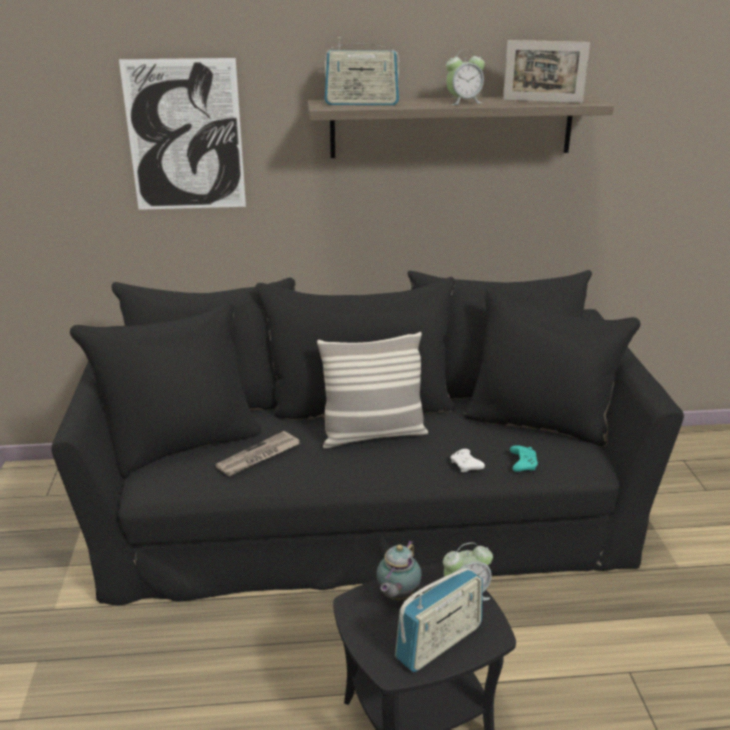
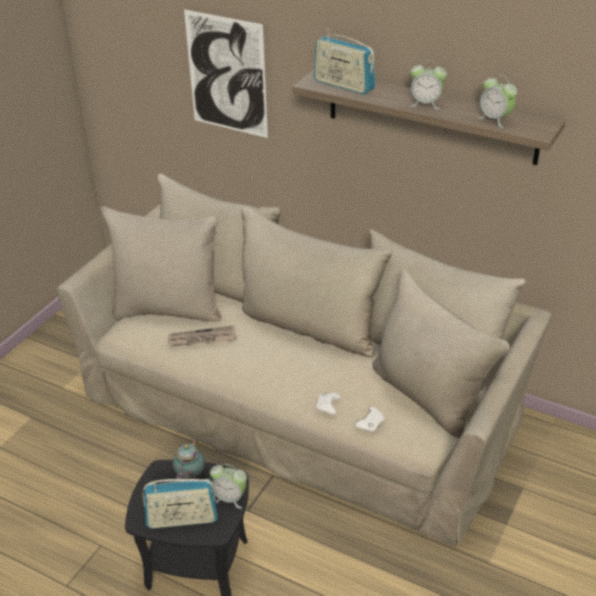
camera: 35 degrees right, 10 degrees up
(365, 511) = (300, 406): black sofa -> beige sofa
(373, 435) = (292, 353): pillow -> none
(397, 596) = (189, 477): teapot -> teapot turned 45 degrees counterclockwise
(522, 463) = (370, 423): turquoise game controller -> white game controller
(542, 101) = (495, 119): picture frame -> alarm clock

